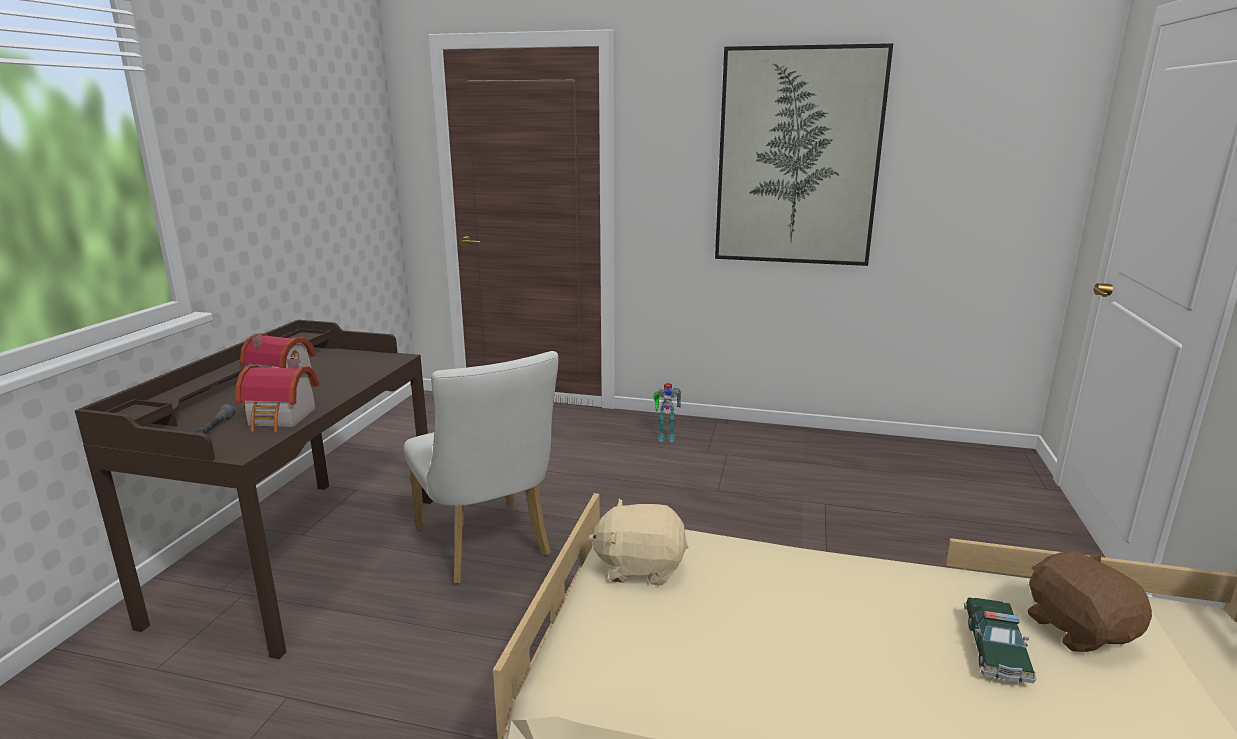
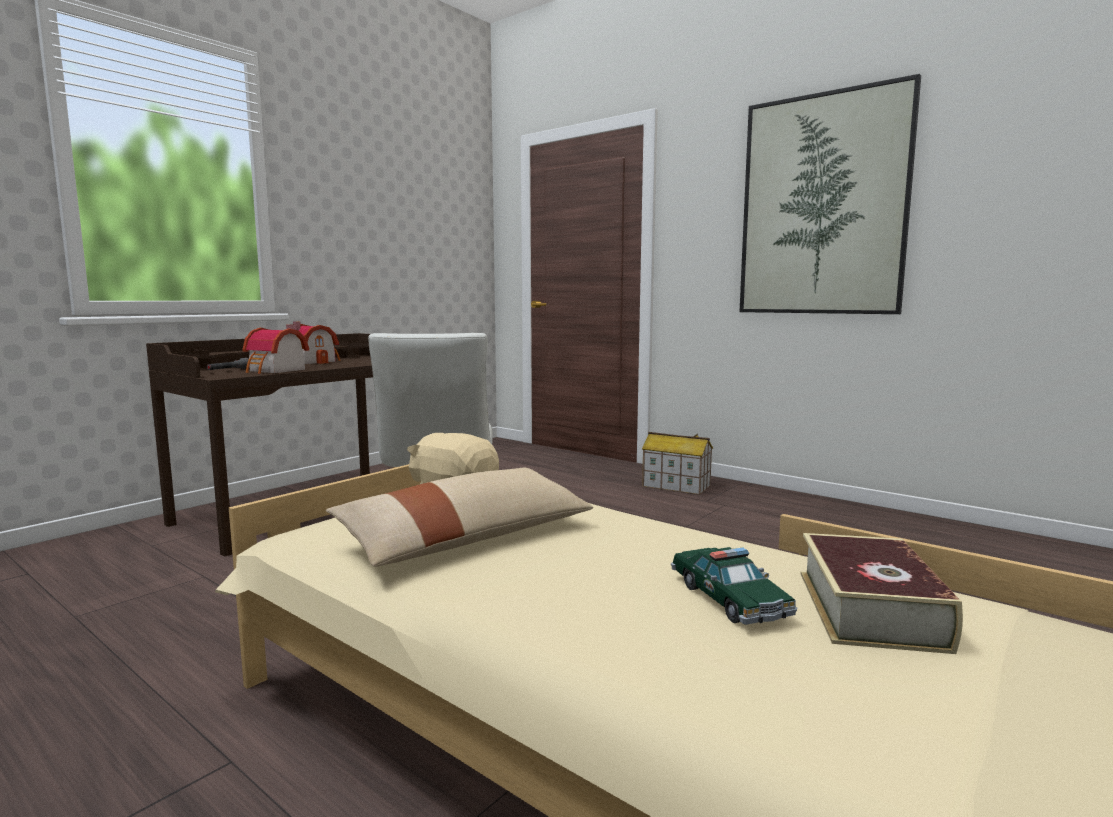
camera: 25 degrees right, 10 degrees down
(665, 436) = (675, 486): toy robot -> toy house
(729, 630) = (466, 537): none -> beige pillow
(995, 649) = (728, 599): toy car -> toy car turned 60 degrees counterclockwise
(1078, 629) = (869, 609): brown plush toy -> book

